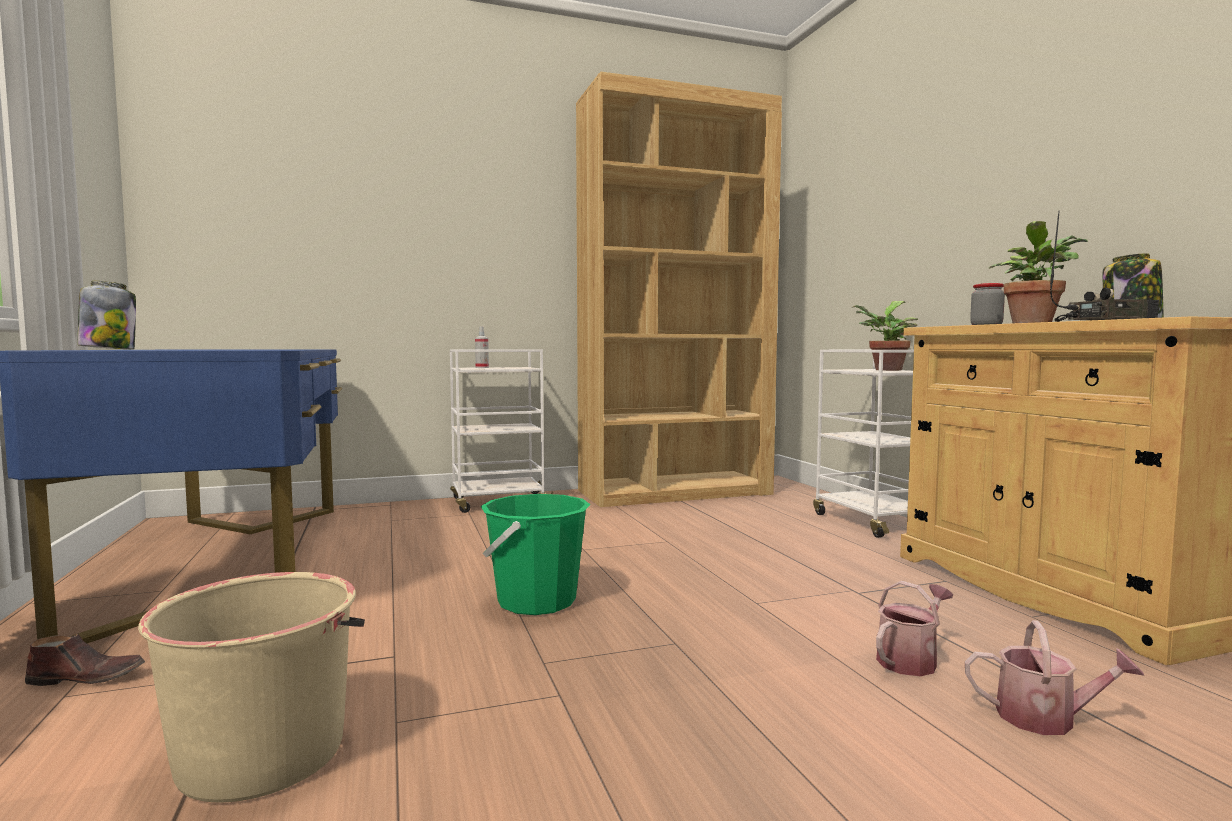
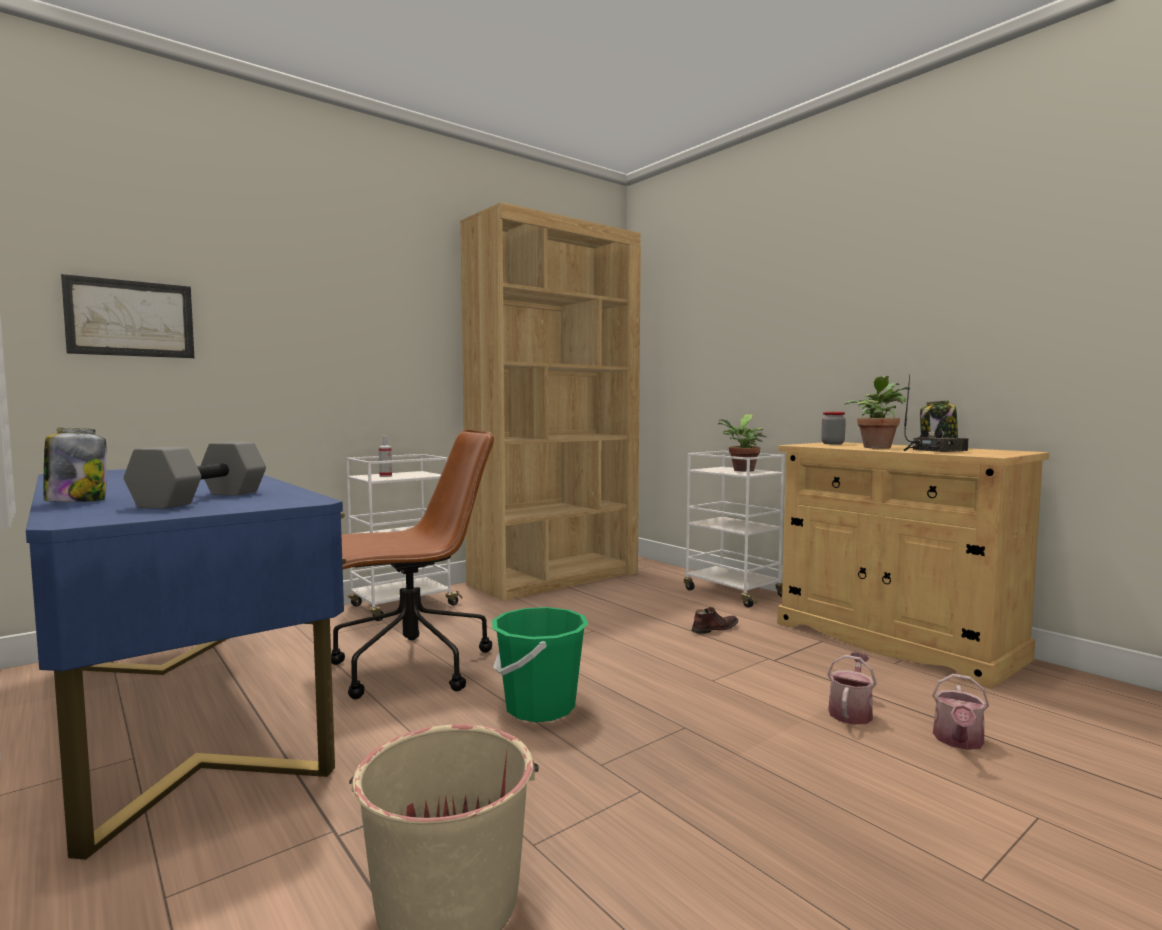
camera: 20 degrees left, 0 degrees up
(88, 677) = (168, 871): brown shoe -> brown shoe (714, 629)
(198, 349) = (201, 499): none -> grey dumbbell
(255, 214) = (131, 318): none -> picture
(449, 552) = (409, 667): none -> brown office chair
(1046, 719) = (958, 741): watering can -> watering can turned 120 degrees clockwise

